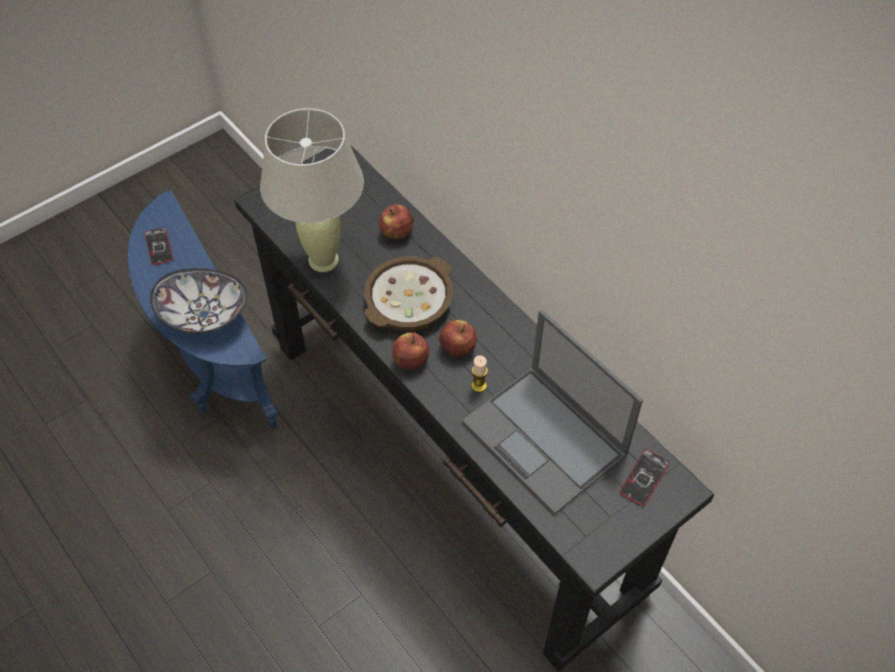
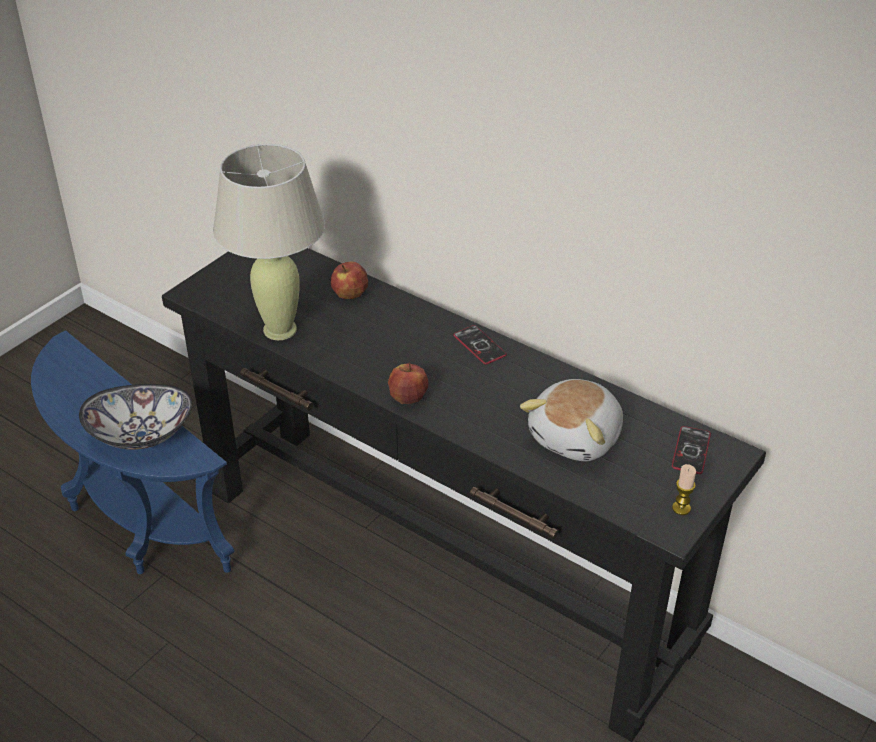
camera: 15 degrees left, 15 degrees down
(159, 247) = (68, 382): phone -> phone (479, 346)
(408, 300) = (384, 348): bowl -> none
(457, 347) = (453, 378): apple -> none
(479, 385) = (488, 406): candle -> candle (681, 508)
(546, 439) = (577, 437): laptop -> plush toy

